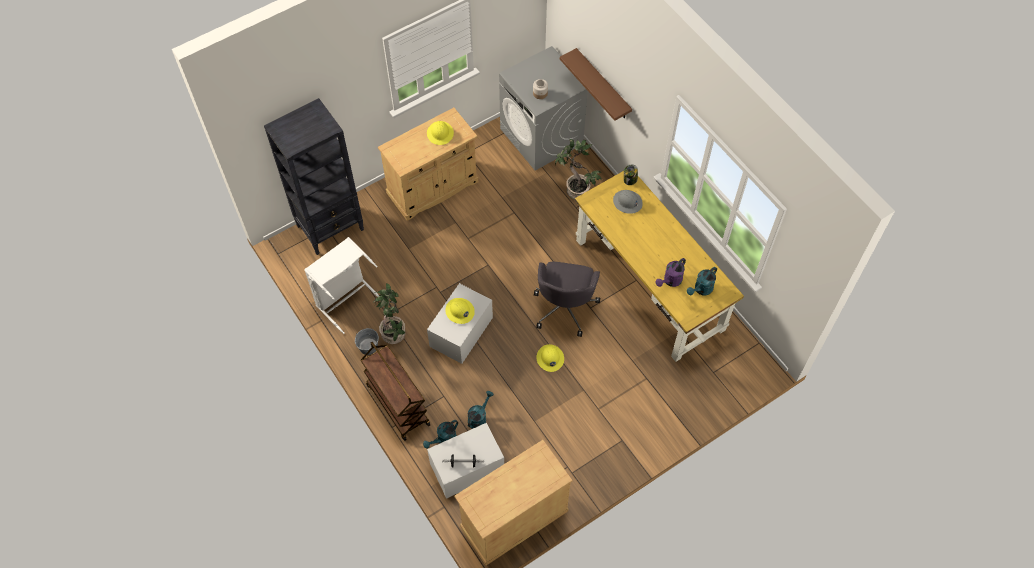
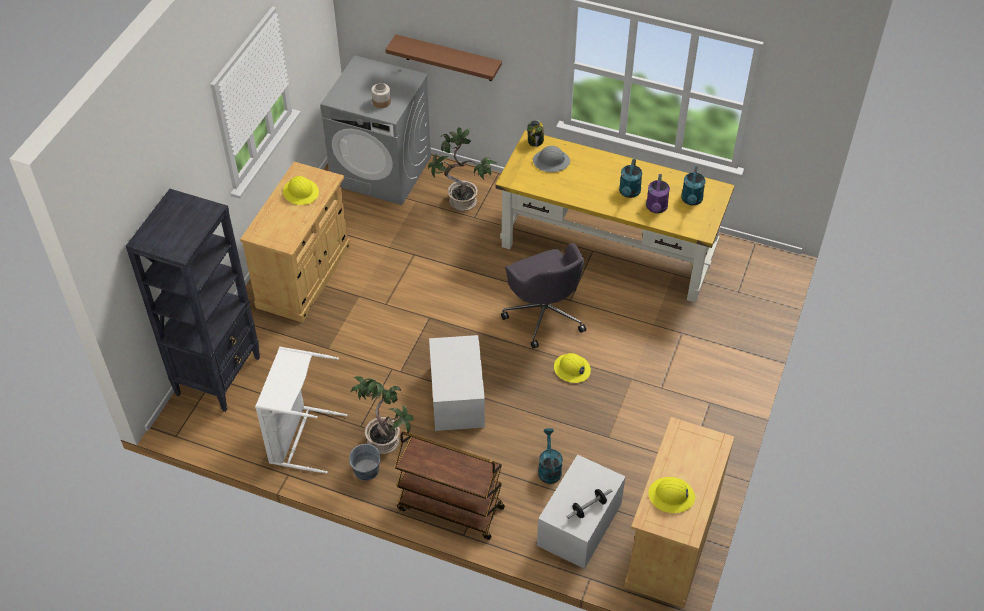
camera: 35 degrees left, 10 degrees down
(444, 440) = (531, 513): turquoise watering can -> turquoise watering can (629, 193)
(459, 311) = (454, 364): yellow hard hat -> yellow hard hat (671, 496)

